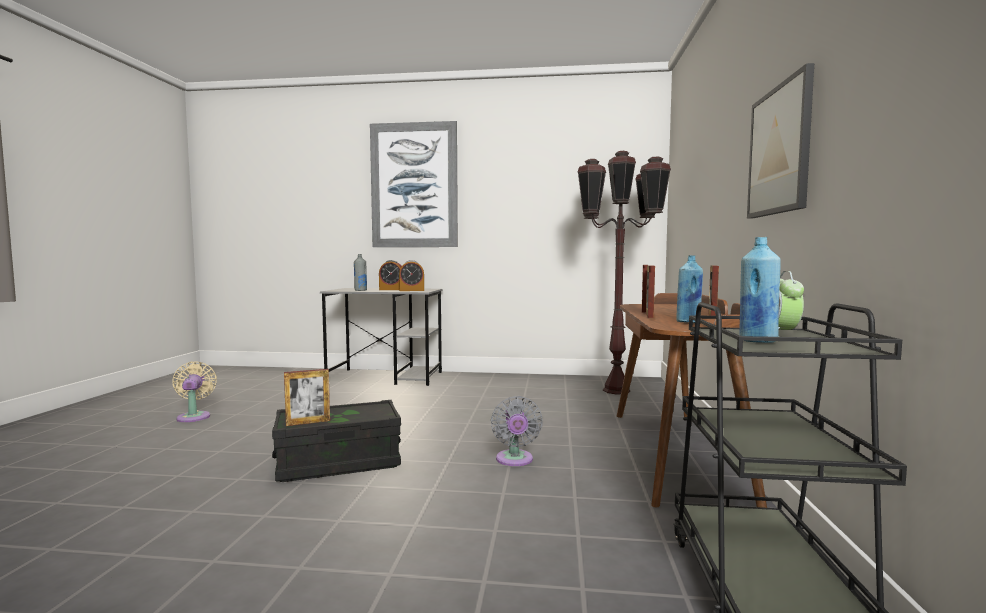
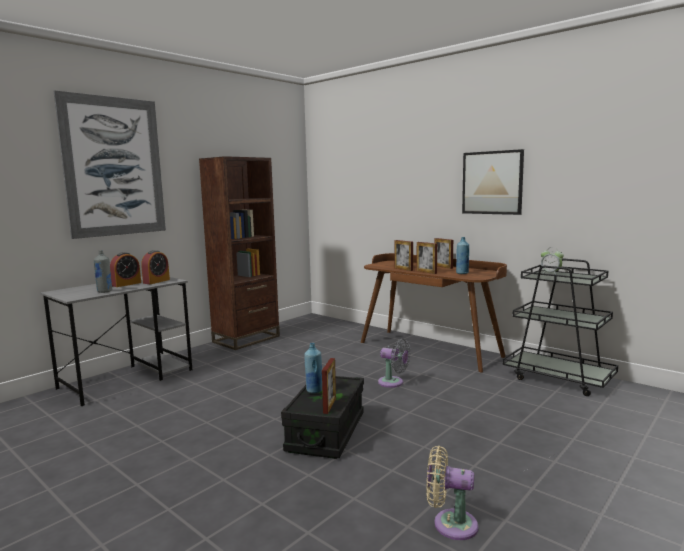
camera: 55 degrees left, 5 degrees up
(194, 416) = (69, 488): beige fan -> beige fan (450, 524)
(530, 379) = (246, 339): none -> brown bookcase
(617, 391) = (317, 328): brown floor lamp -> none
(757, 340) = (566, 278): blue bottle -> blue bottle (314, 390)

